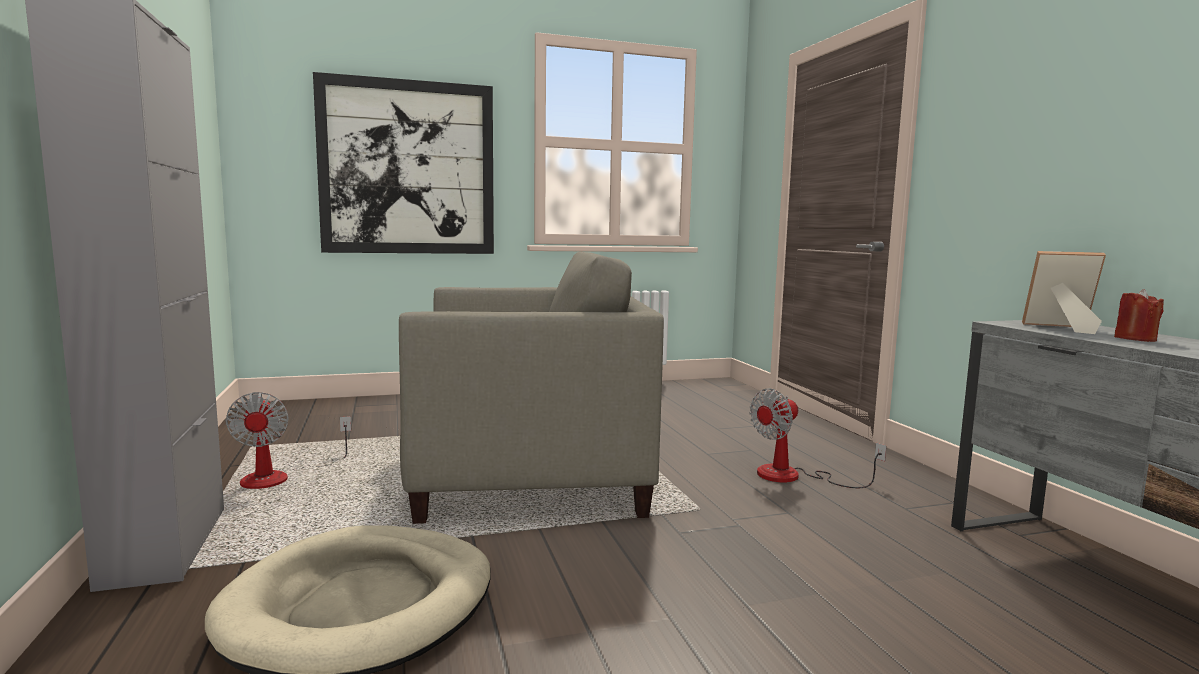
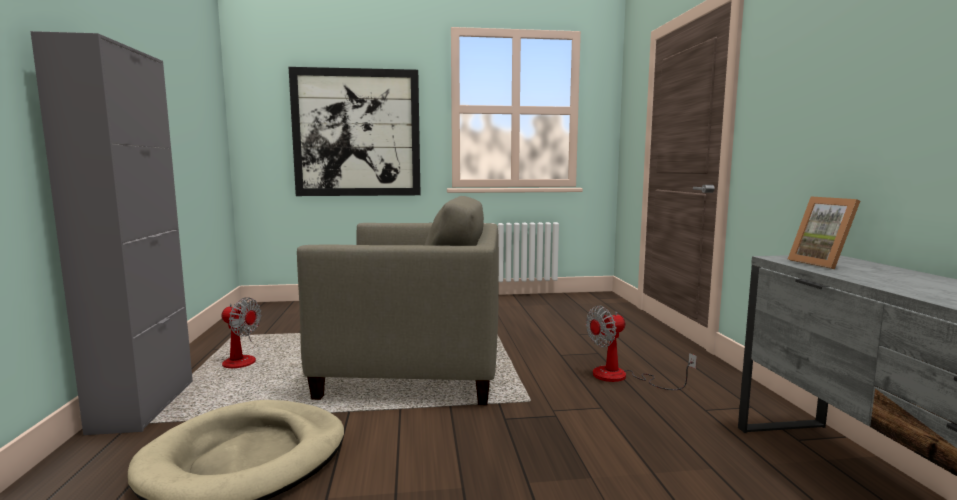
camera: 10 degrees right, 0 degrees up
(280, 477) = (240, 359): fan -> fan turned 60 degrees counterclockwise
(1060, 328) = (823, 264): picture frame -> picture frame turned 135 degrees counterclockwise
(1135, 339) = (880, 276): red candle -> none

